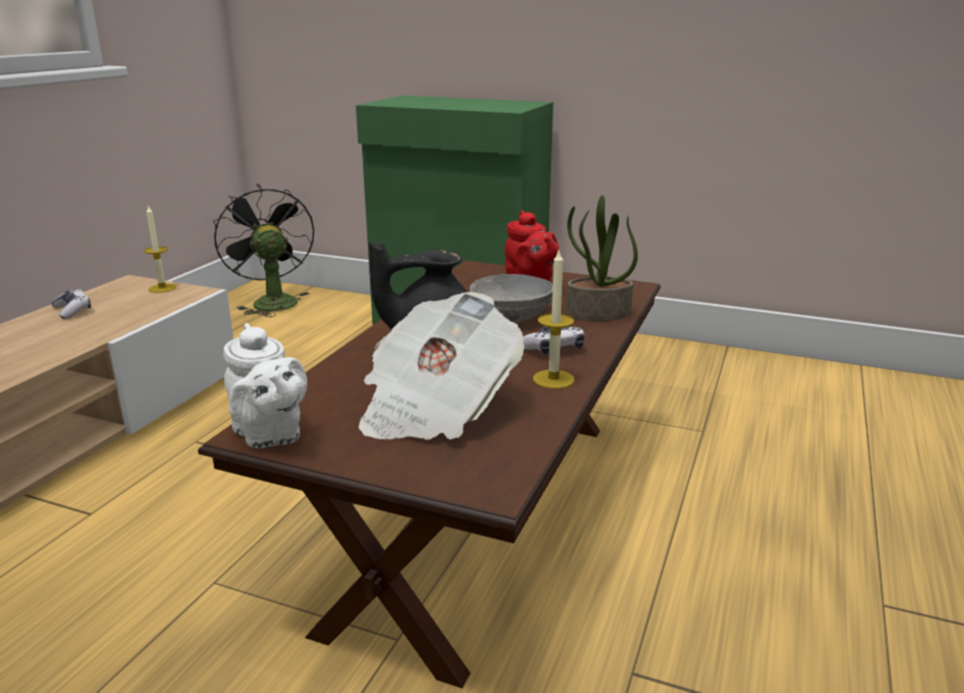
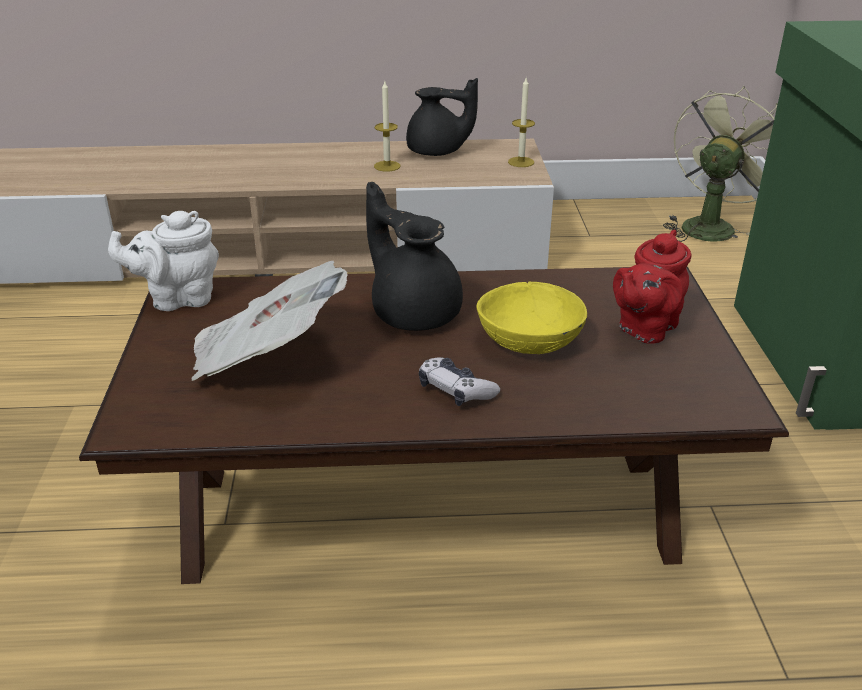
camera: 65 degrees right, 10 degrees up
(73, 310) = (437, 152): game controller -> black teapot
(269, 435) = (178, 298): white teapot -> white teapot turned 45 degrees clockwise
(271, 301) = (710, 226): black fan -> green fan
(512, 316) = (530, 341): grey bowl -> yellow bowl
(553, 379) = (373, 409): candle -> candle (387, 166)
(597, 314) = (598, 398): potted plant -> none

